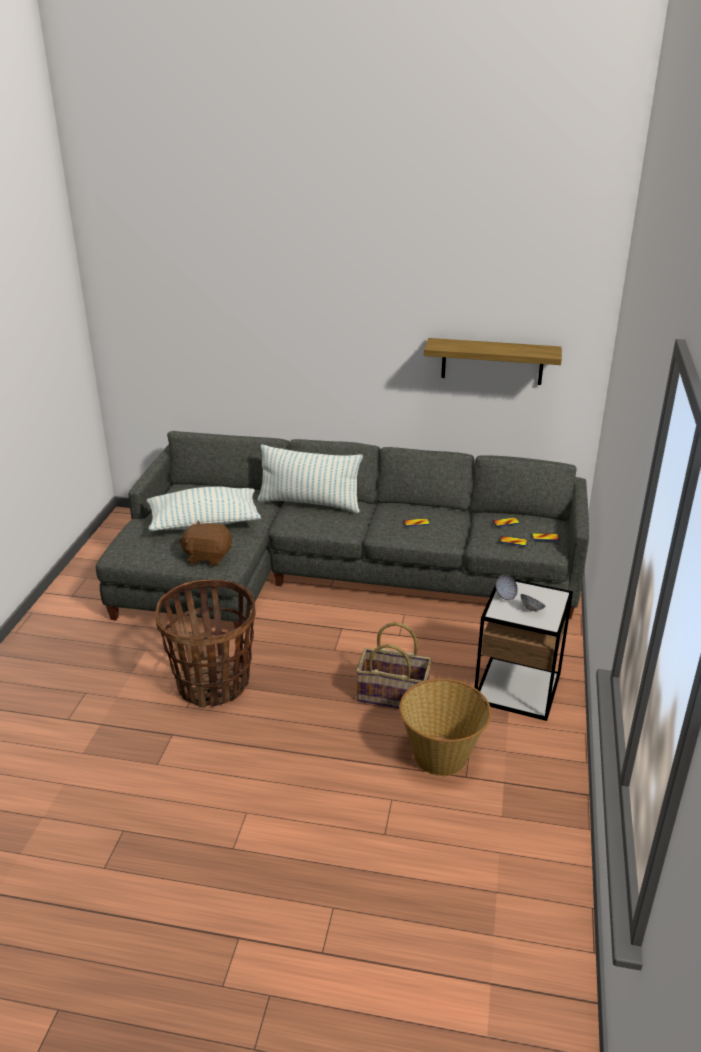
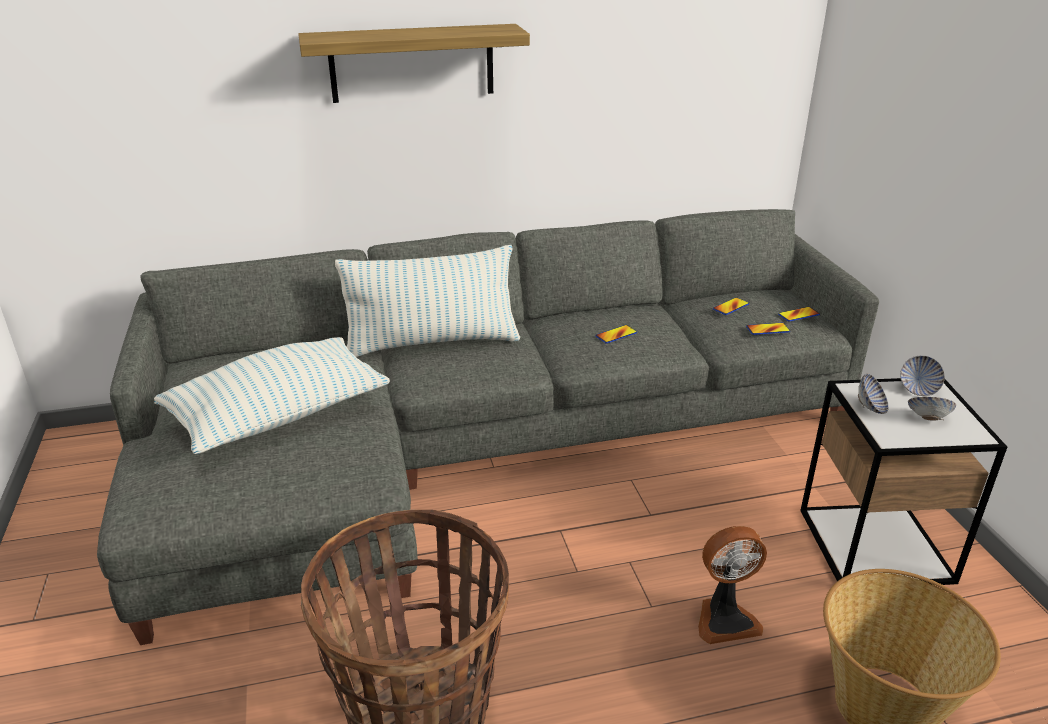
camera: 25 degrees left, 0 degrees up
(208, 556) = (326, 474): brown plush toy -> none
(393, 694) = (725, 619): basket -> fan
(492, 361) = (662, 72): shelf -> shelf (412, 63)
(547, 594) = (918, 389): none -> bowl

